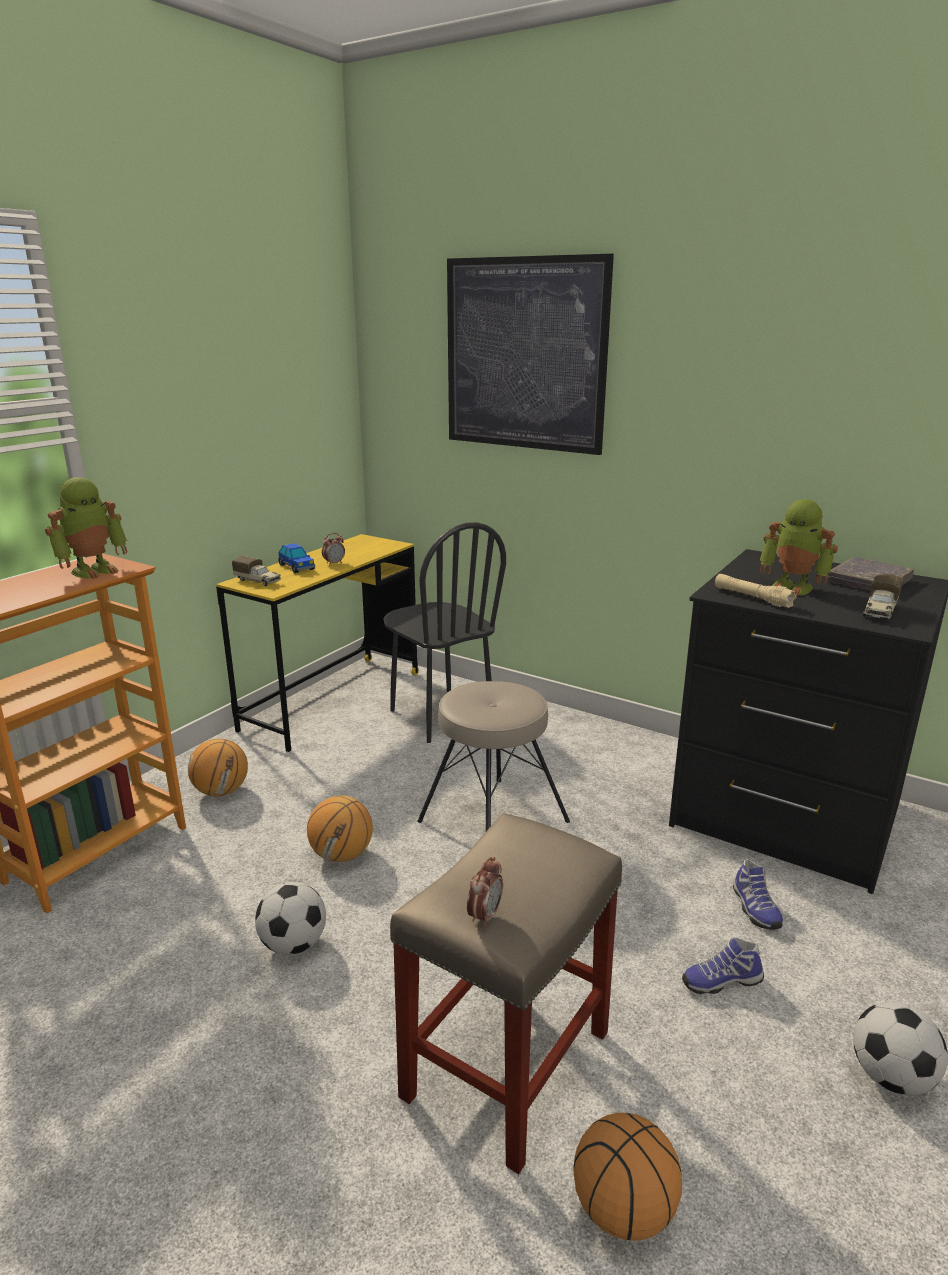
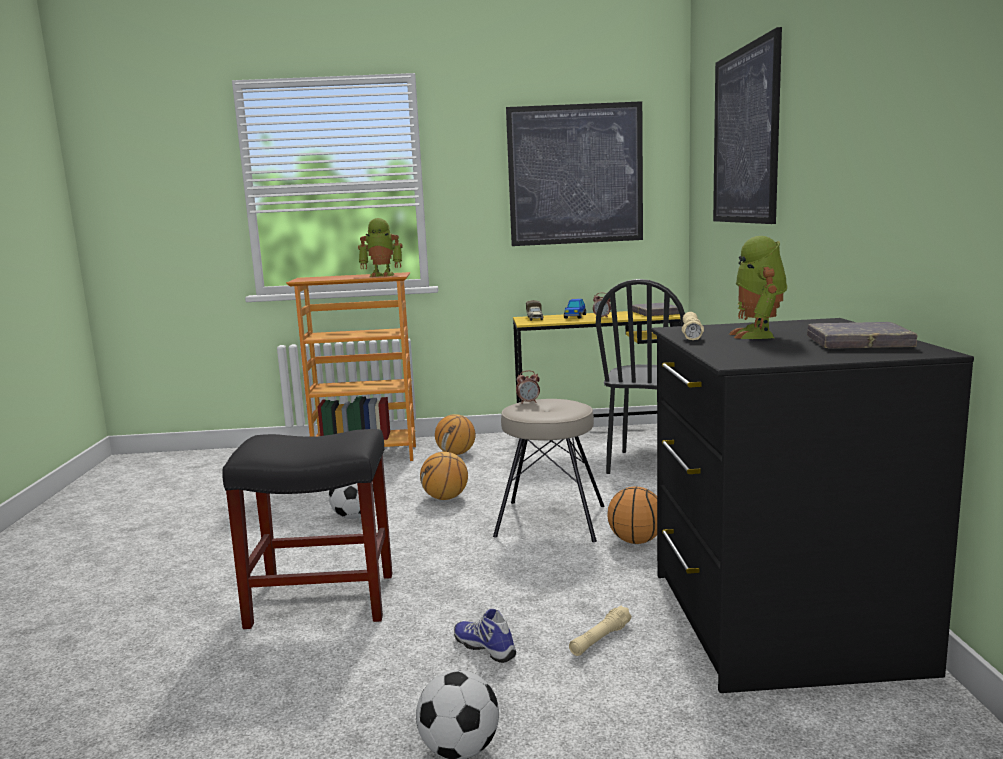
camera: 55 degrees right, 10 degrees down
(259, 381) = (575, 175): none -> picture
(368, 545) = (655, 313): none -> grey book
(485, 915) = (260, 443): alarm clock -> alarm clock (528, 402)
(508, 1061) = (324, 599): beige stool -> black stool
(621, 1209) = (241, 667): basketball -> basketball (635, 541)
(754, 908) = (600, 639): shoe -> beige flashlight
(879, 611) = (763, 353): toy truck -> none

